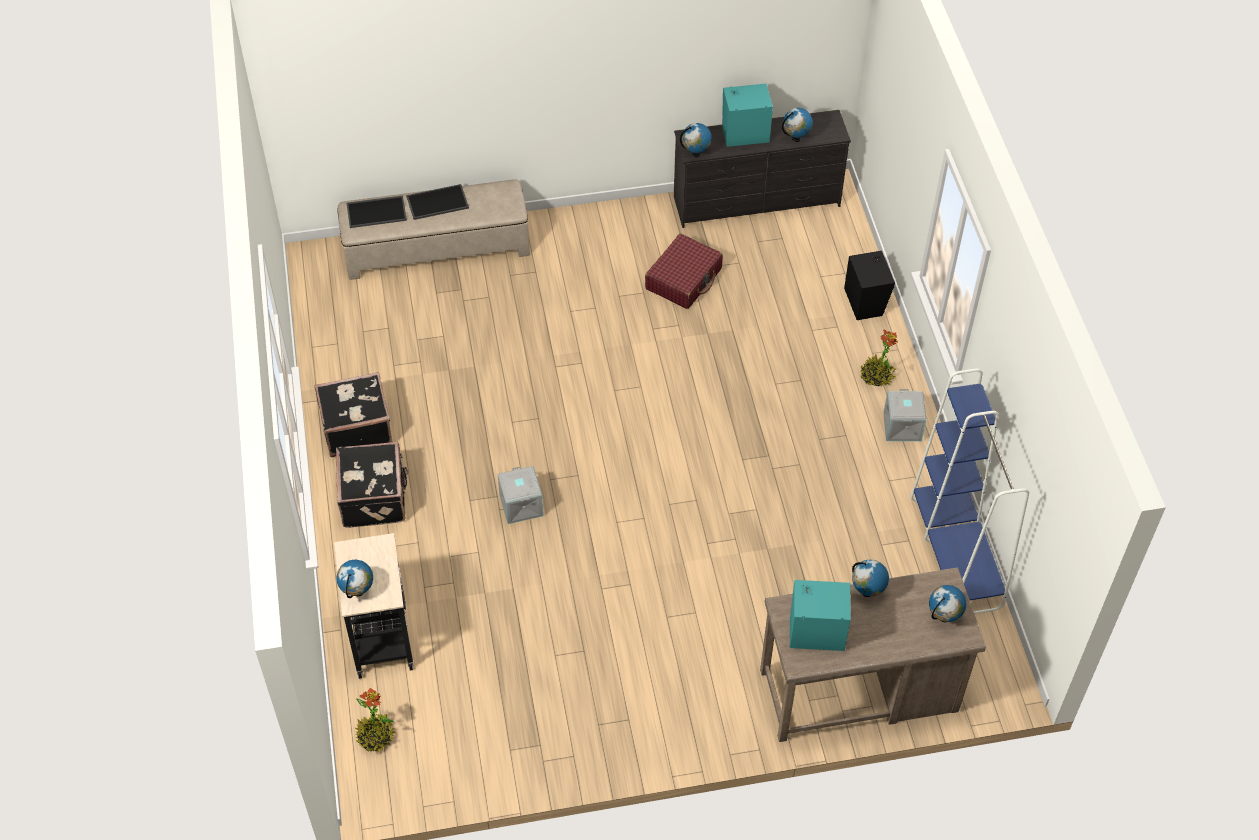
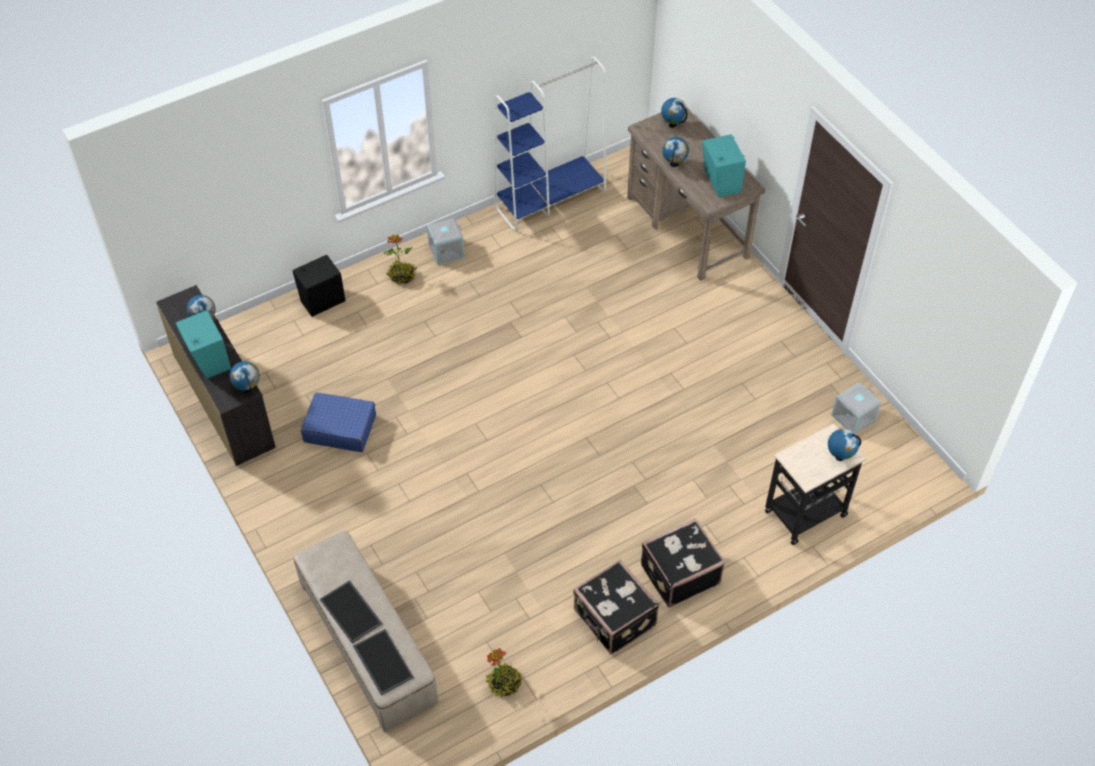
camera: 110 degrees left, 0 degrees up
(375, 737) = (885, 485): potted plant -> potted plant (504, 683)
(520, 505) = (634, 466): grey storage box -> grey storage box (853, 418)
(684, 279) = (340, 428): red suitcase -> blue suitcase

